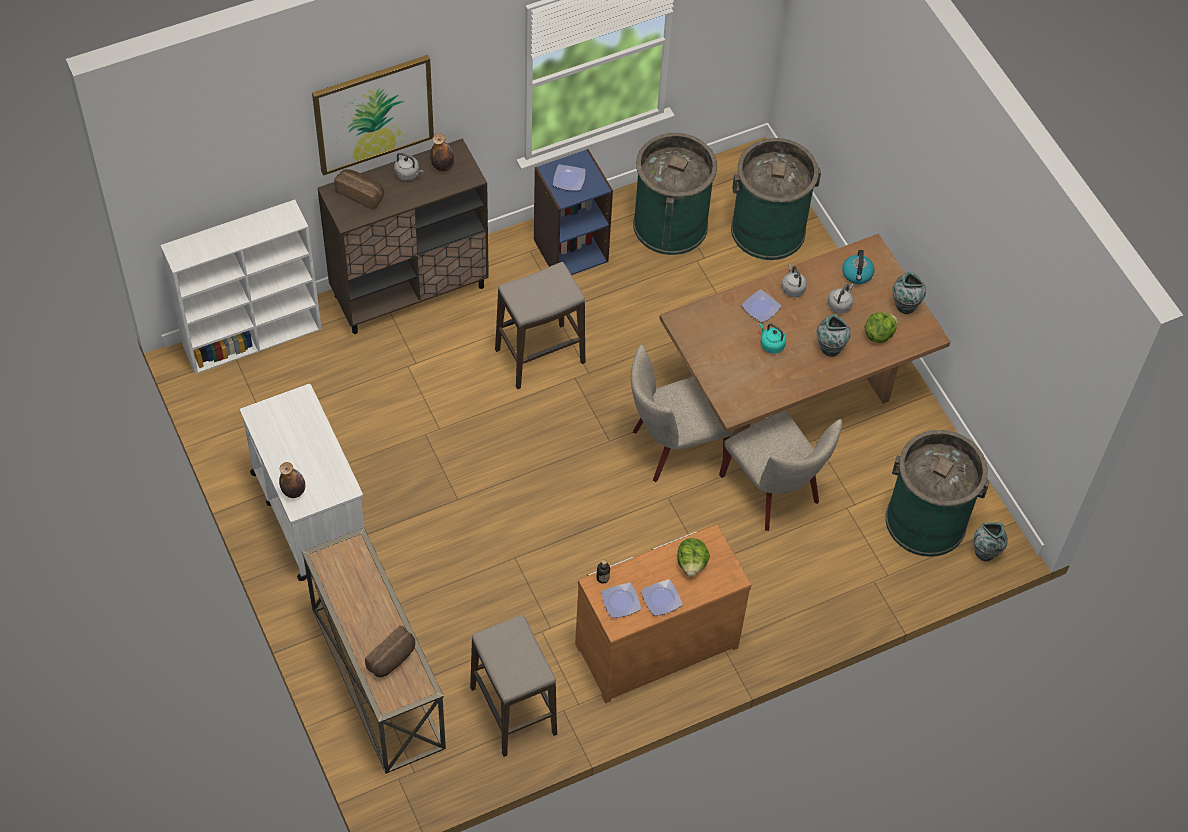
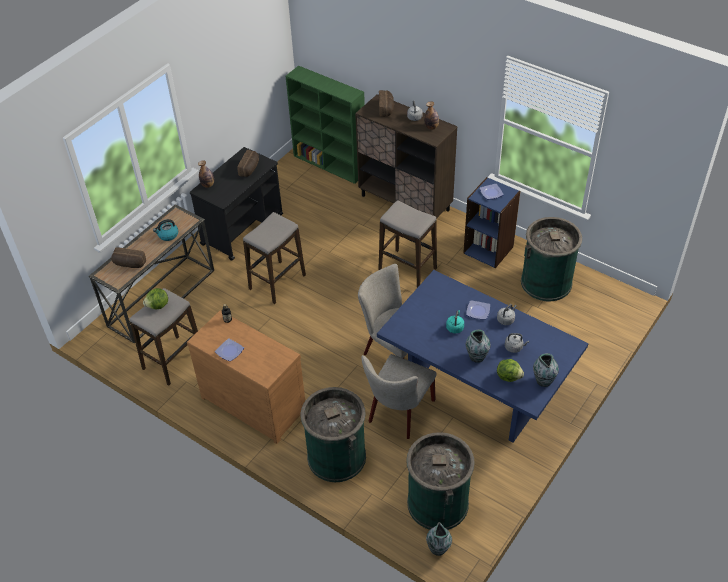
camera: 65 degrees right, 10 degrees down
(254, 337) = (330, 164): white bookcase -> green bookcase
(299, 423) = (250, 169): none -> bread
(309, 513) = (243, 229): white cart -> black cart
(373, 114) = (412, 67): picture -> none
(452, 519) = (277, 282): none -> stool
(621, 602) = (216, 334): plate -> none
(692, 563) = (263, 354): lettuce -> lettuce (158, 306)
(768, 230) = (586, 327): green trash can -> green trash can (336, 456)
(792, 393) = (477, 390): brown dining table -> blue dining table
(857, 274) = (546, 346): kettle -> kettle (168, 235)

